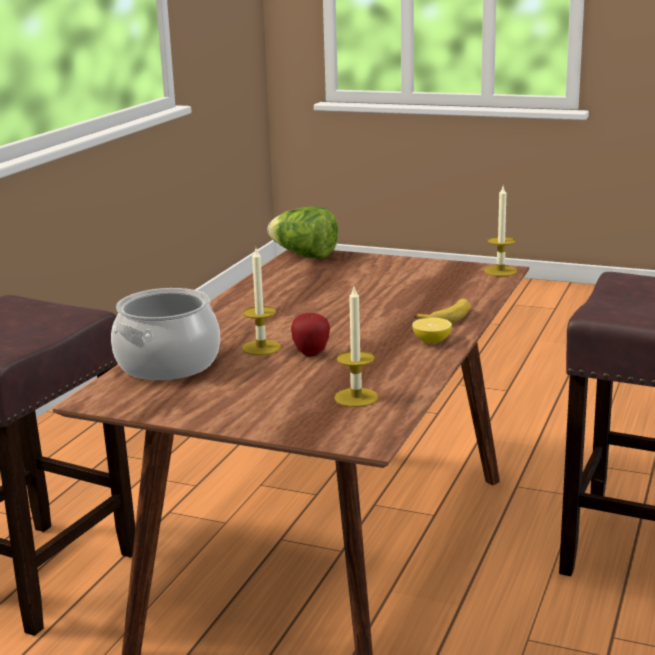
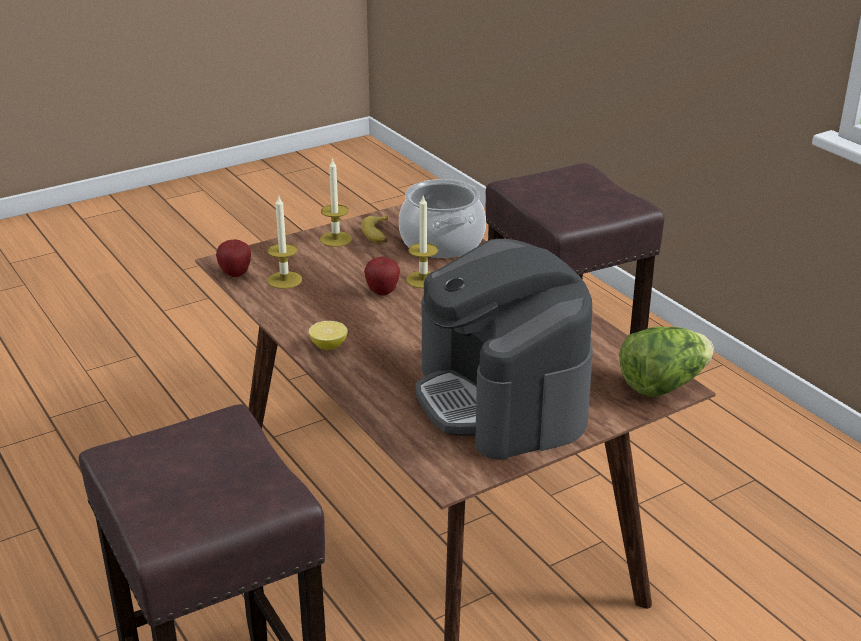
camera: 125 degrees right, 10 degrees up
(384, 423) = (235, 274): none -> apple
(397, 281) = (502, 399): none -> coffee machine
(447, 317) = (369, 378): banana -> banana (379, 234)
(500, 271) = (450, 475): candle -> candle (336, 239)

